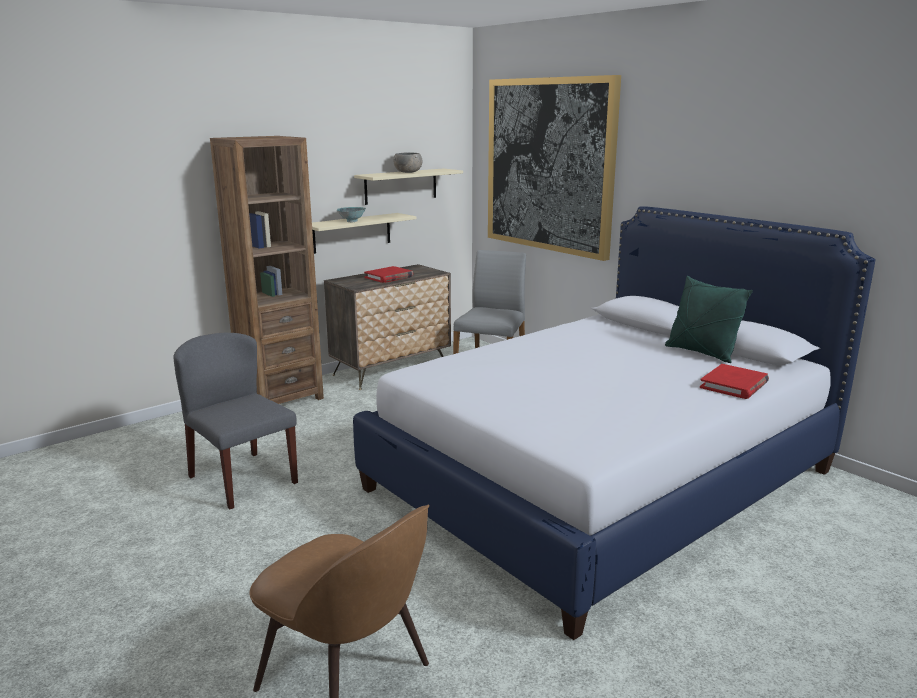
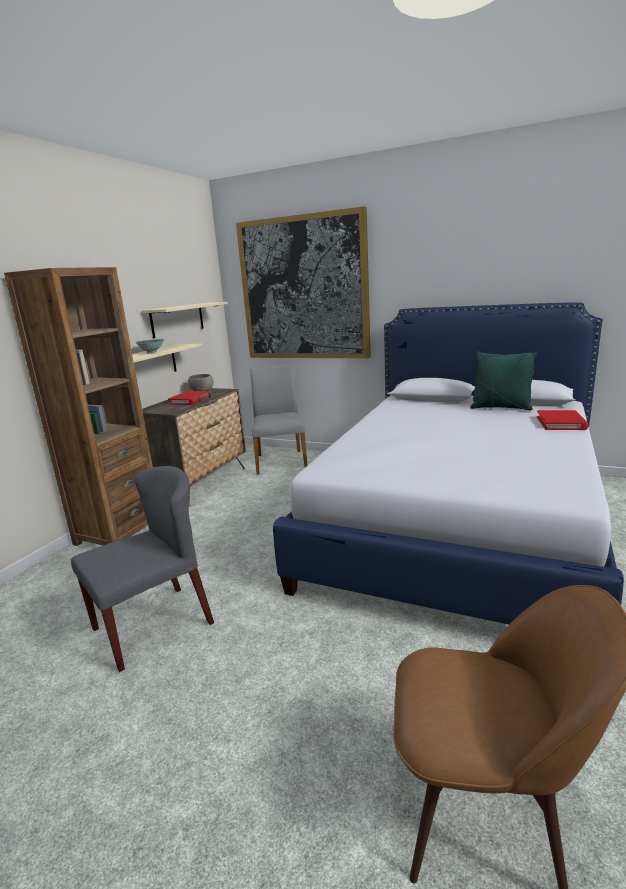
camera: 25 degrees left, 0 degrees up
(242, 479) = (153, 625): grey chair -> grey chair turned 120 degrees clockwise
(408, 172) = (185, 305): grey bowl -> grey bowl (202, 391)

